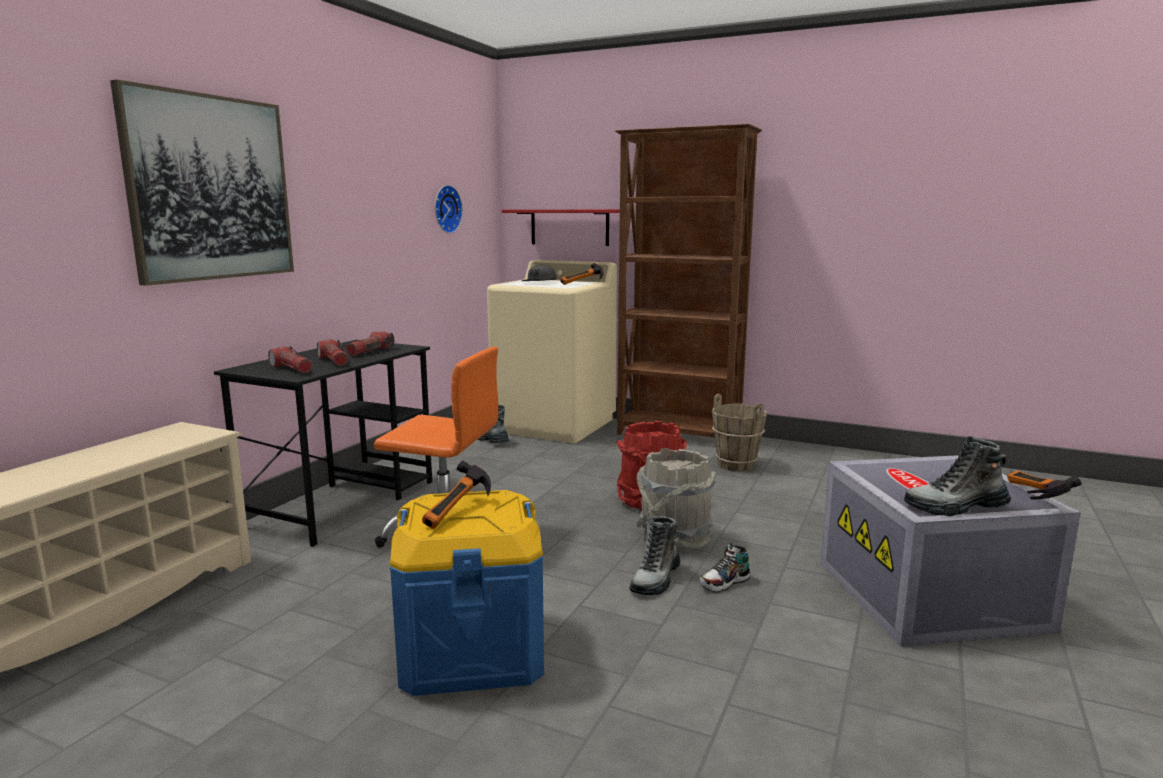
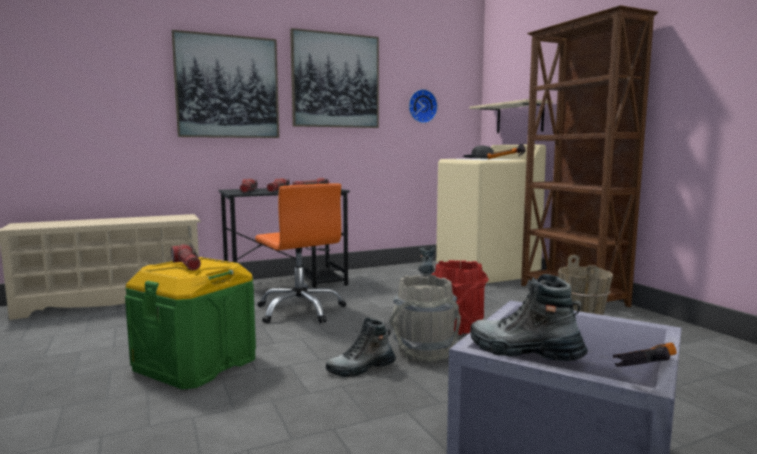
camera: 40 degrees right, 5 degrees down
(352, 174) = (335, 81): none -> picture
(460, 512) = (187, 265): hammer -> flashlight
(471, 650) = (196, 364): blue storage box -> green storage box
(569, 227) = (519, 118): red shelf -> beige shelf
(724, 583) = (401, 387): shoe -> none

